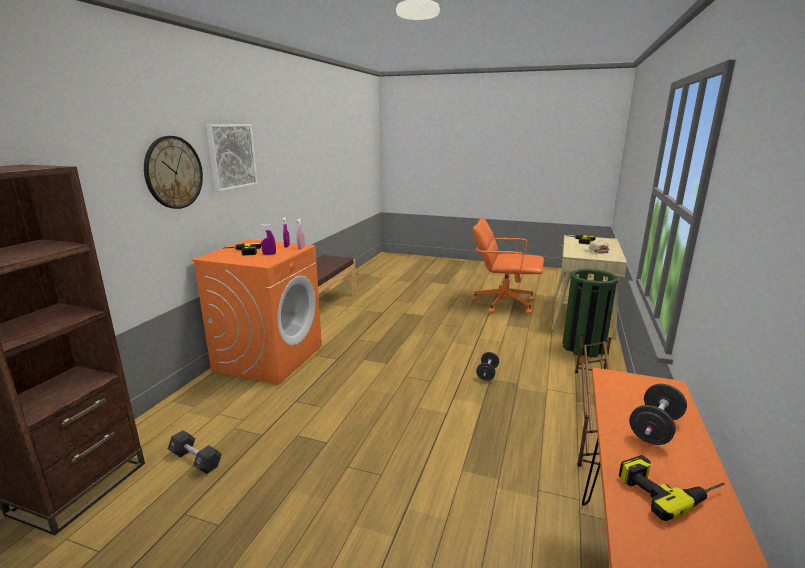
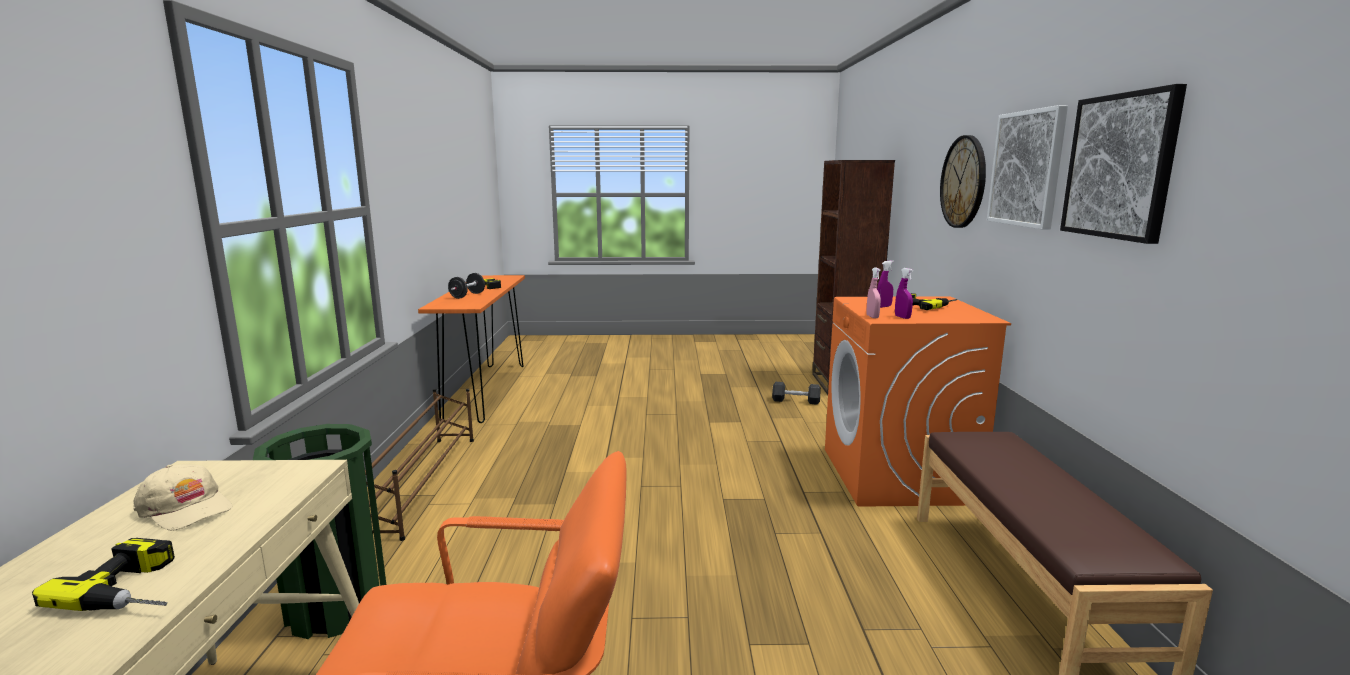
camera: 160 degrees right, 5 degrees down
(275, 151) = (1120, 166): none -> picture
(487, 374) = (559, 509): black dumbbell -> none

